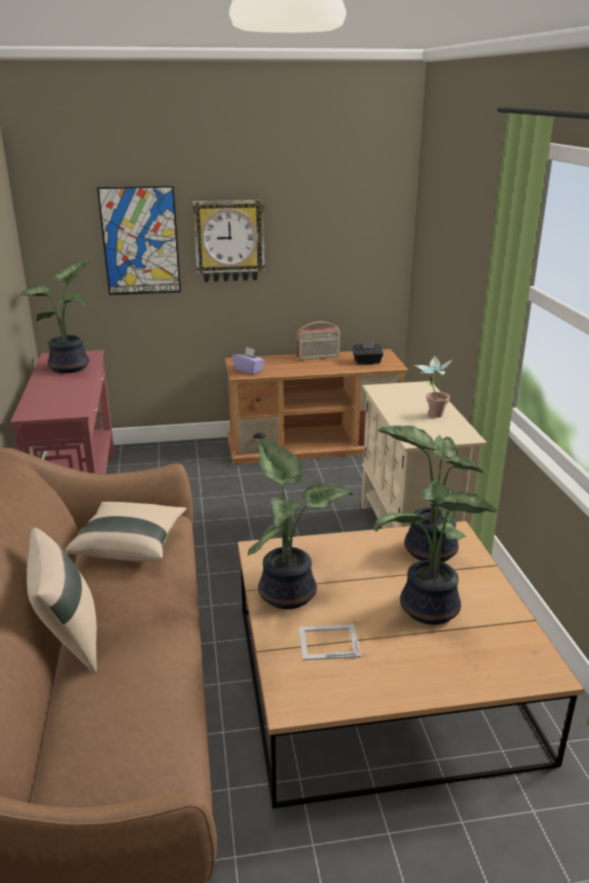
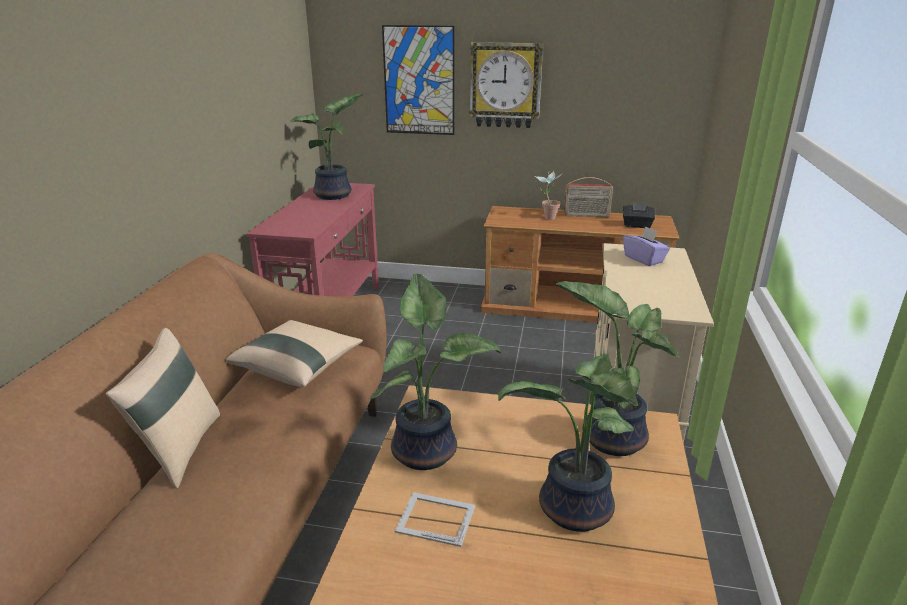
camera: 20 degrees right, 0 degrees up
(249, 370) = (507, 219): purple tissue box -> purple tissue box (644, 259)
(431, 414) = (662, 283): potted plant -> potted plant (546, 217)

